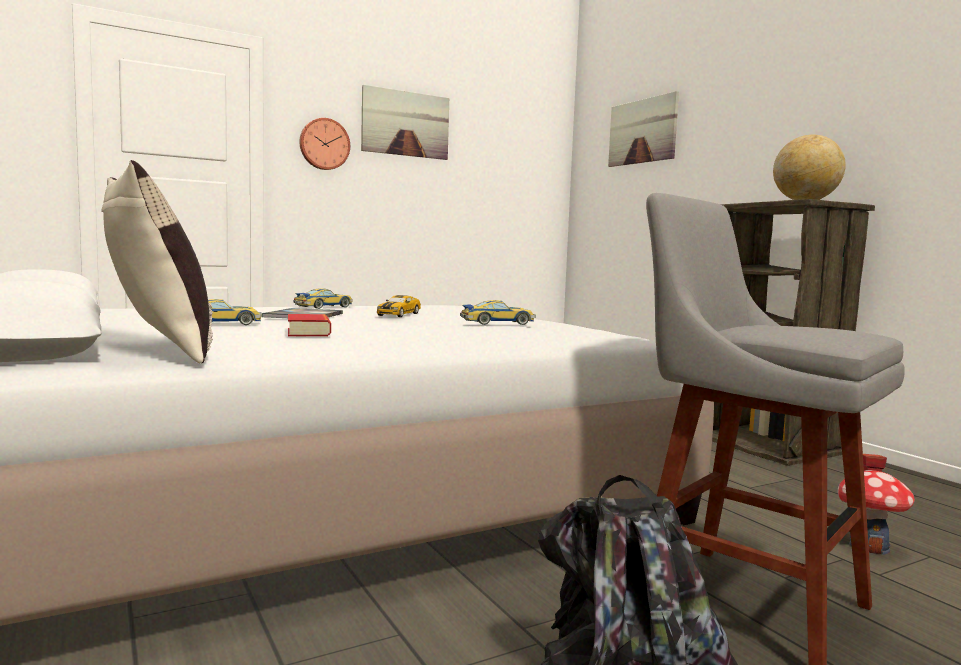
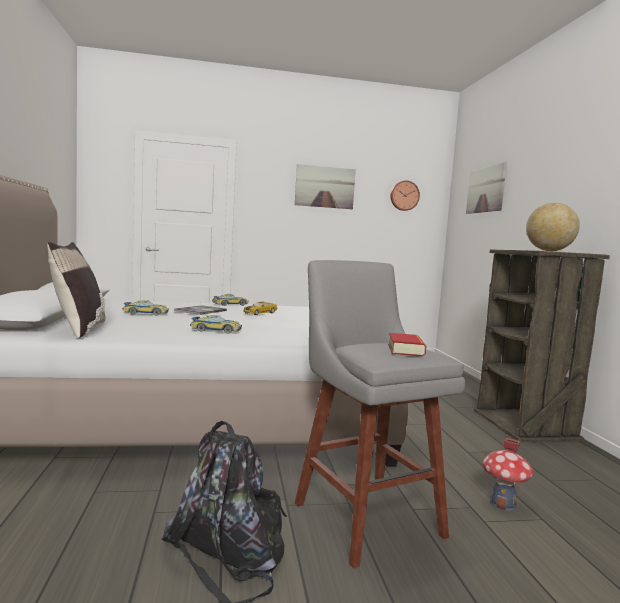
camera: 20 degrees right, 0 degrees up
(308, 332) = (173, 323): book -> book (405, 350)
(324, 144) = (271, 201): wall clock -> wall clock (404, 195)
(497, 323) = (295, 324): toy car -> toy car (216, 330)

